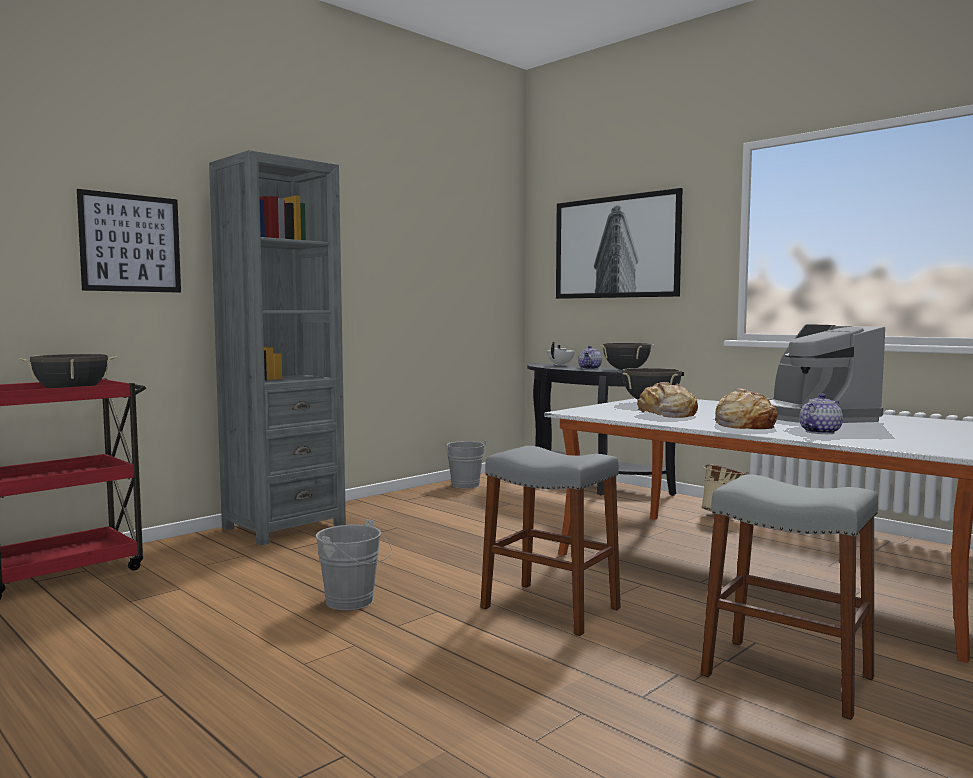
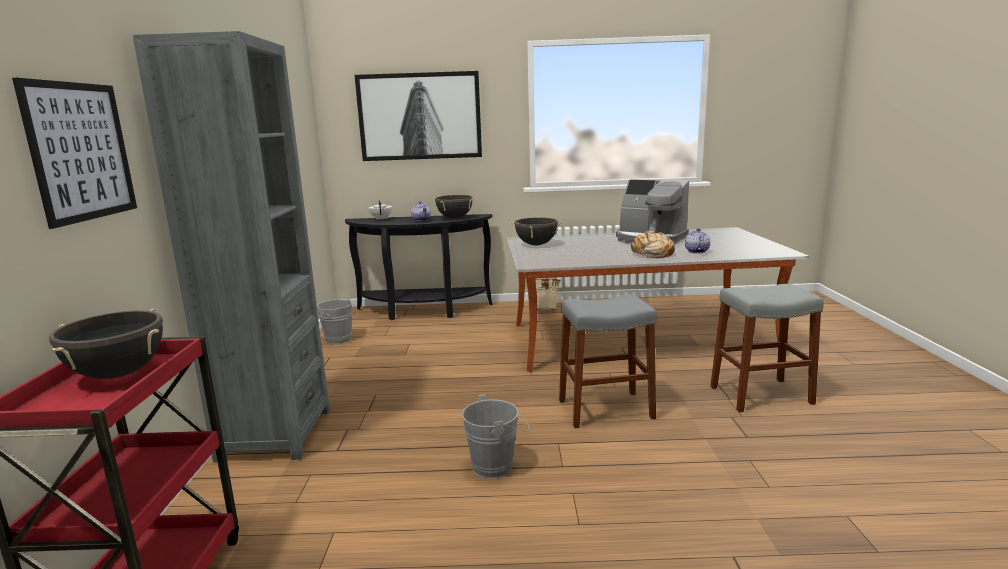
camera: 45 degrees left, 10 degrees up
(666, 414) = (587, 254): bread -> none

